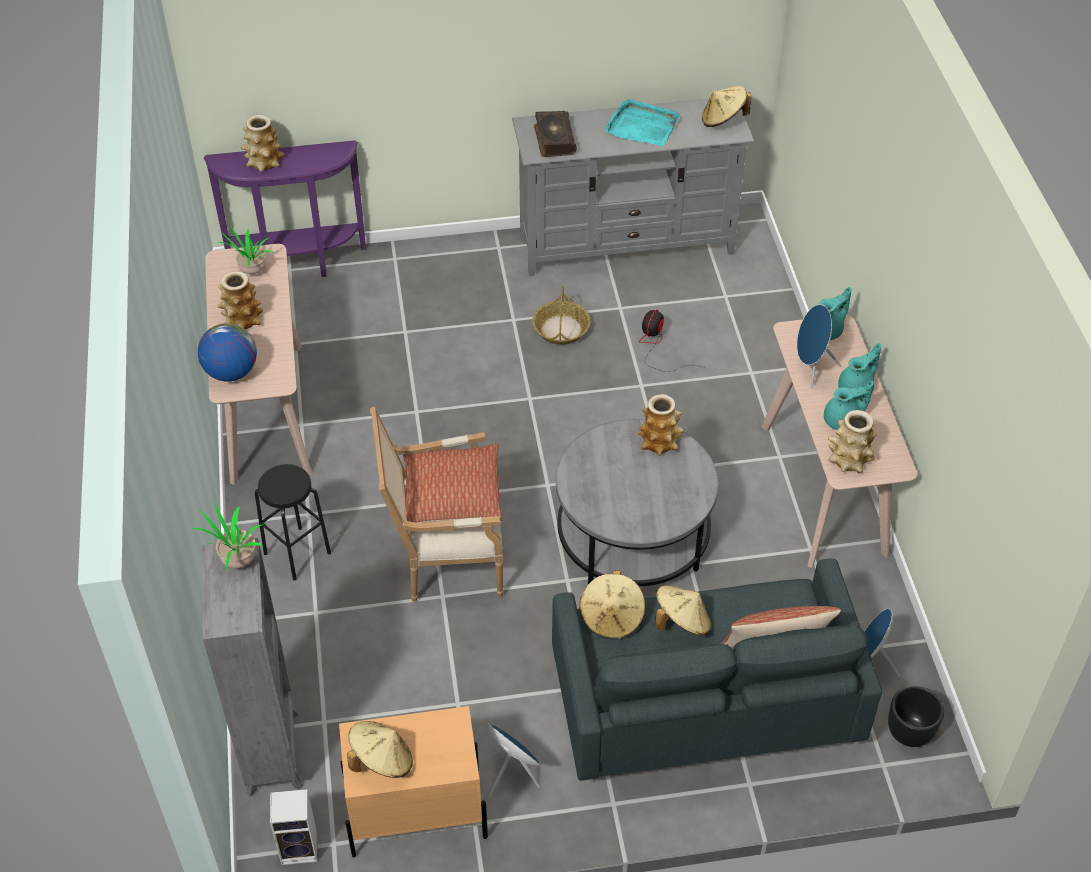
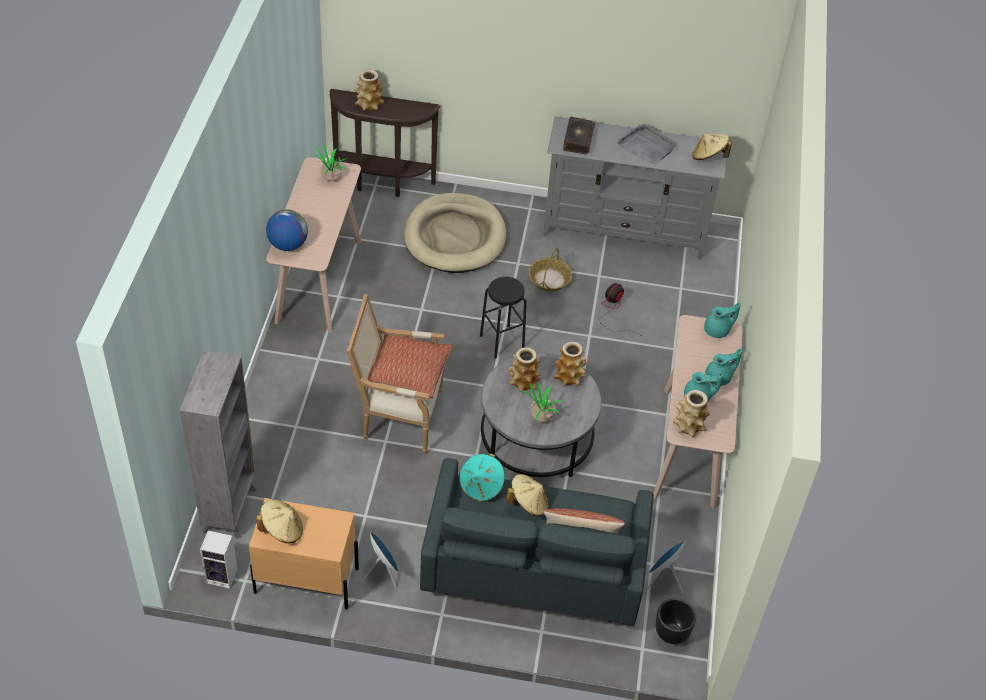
camera: 15 degrees right, 0 degrees up
(236, 561) = (220, 367): potted plant -> potted plant (539, 418)
(242, 319) = (310, 210): vase -> vase (523, 381)
(297, 553) = (300, 383): black stool -> black stool (502, 341)
(298, 265) = (382, 184): purple console table -> brown console table
(420, 308) = (455, 237): none -> beige dog bed
(612, 618) = (481, 486): beige hat -> turquoise hat
(642, 126) = (646, 146): turquoise tray -> grey tray
(811, 369) = (693, 354): blue speaker -> none

